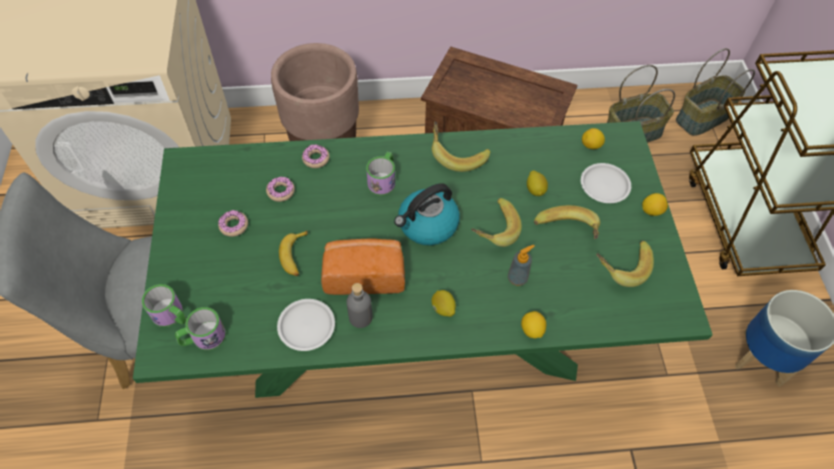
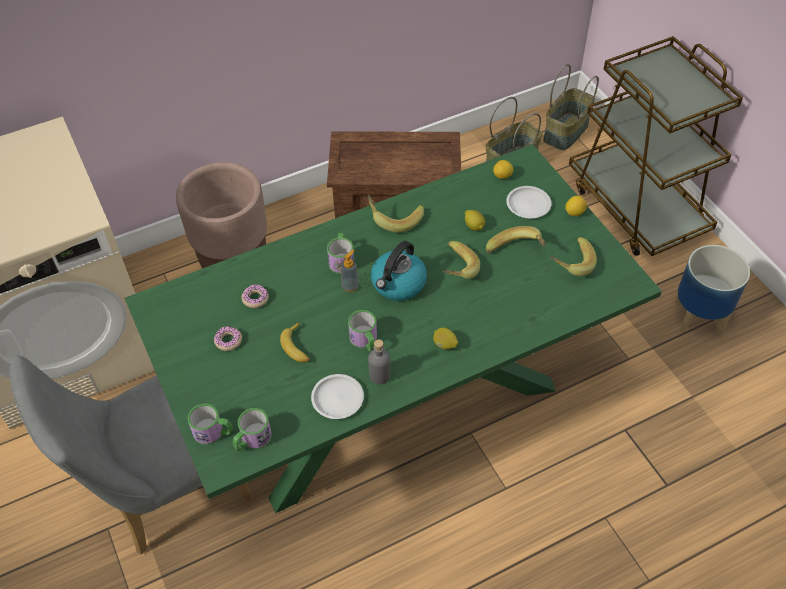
camera: 20 degrees left, 5 degrees down
(316, 159) = (272, 261): donut -> none
(364, 275) = (365, 341): bread -> mug
(517, 278) = (493, 300): soap dispenser -> soap dispenser (350, 286)
(532, 330) = (523, 335): lemon -> none

